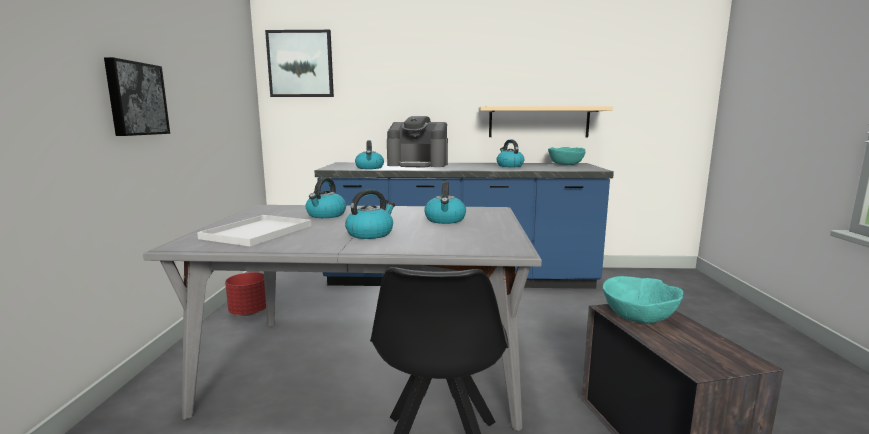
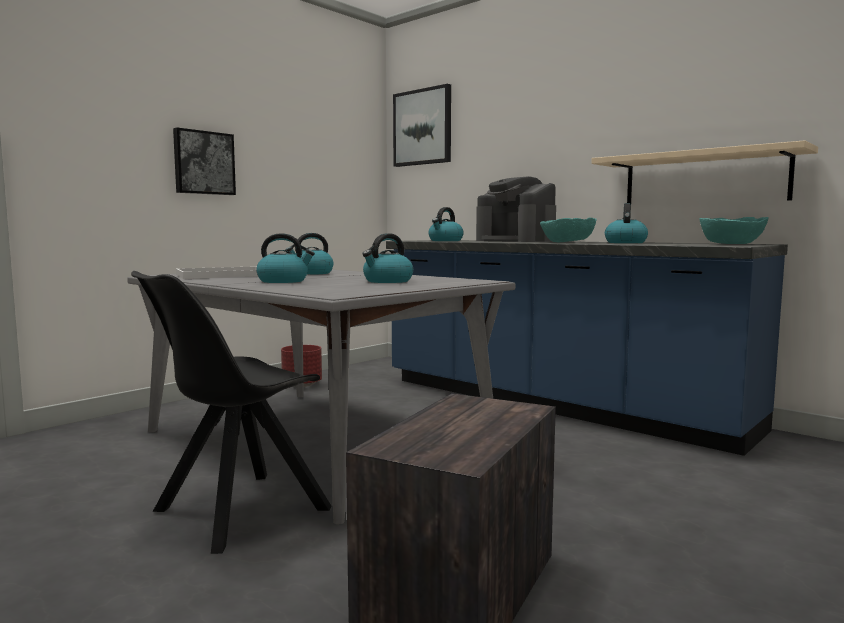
camera: 40 degrees right, 5 degrees down
(639, 316) = (475, 409): turquoise bowl -> turquoise bowl (567, 242)

